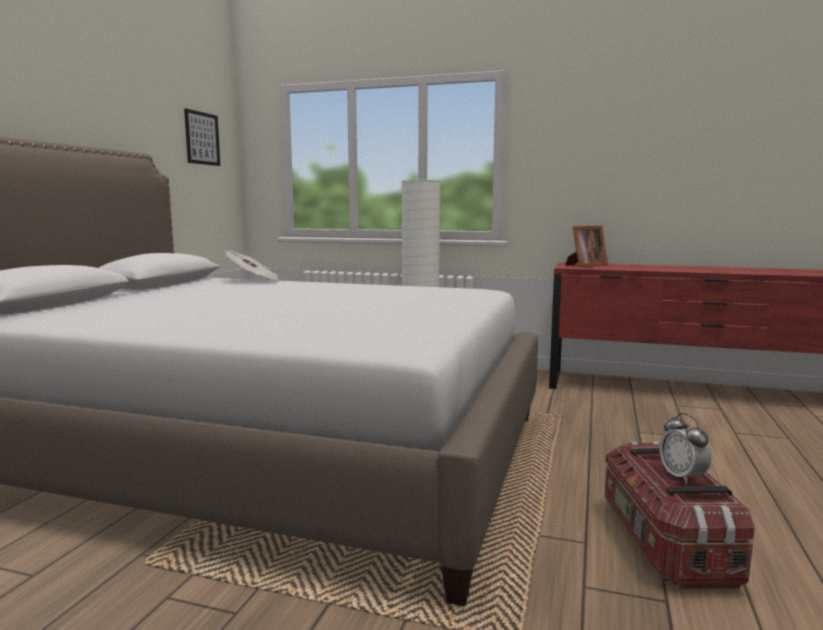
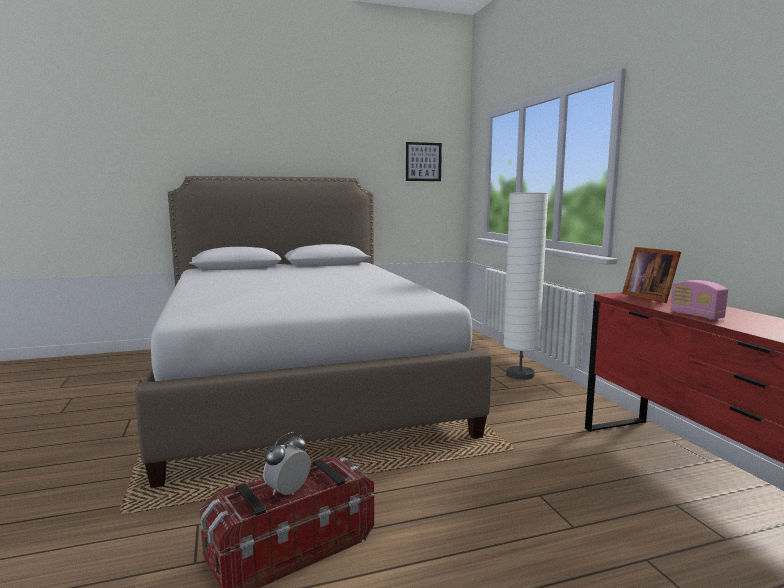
camera: 55 degrees right, 0 degrees up
(254, 281) = (369, 269): newspaper -> none
(585, 265) = (649, 297): picture frame -> picture frame turned 45 degrees clockwise
(654, 269) = (696, 315): none -> radio

